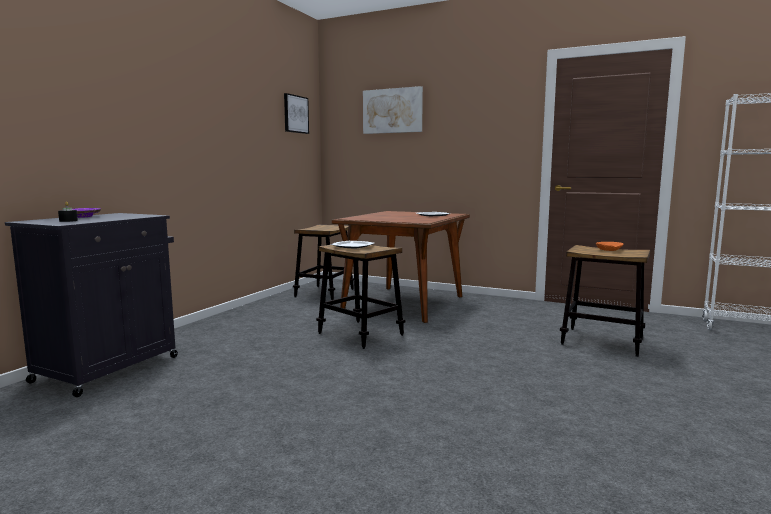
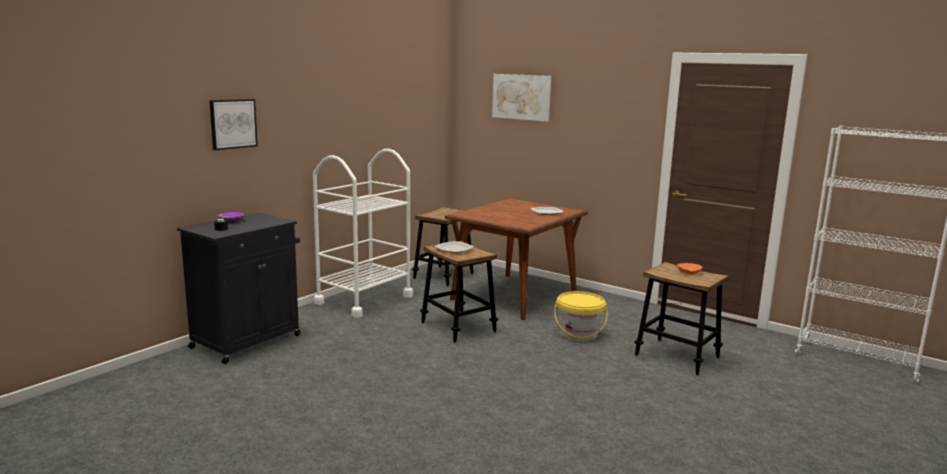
camera: 10 degrees right, 5 degrees up
(246, 318) = (364, 300): none -> white cart
(295, 114) = (424, 97): picture -> picture (233, 123)
(490, 330) = (578, 334): none -> yellow bucket

